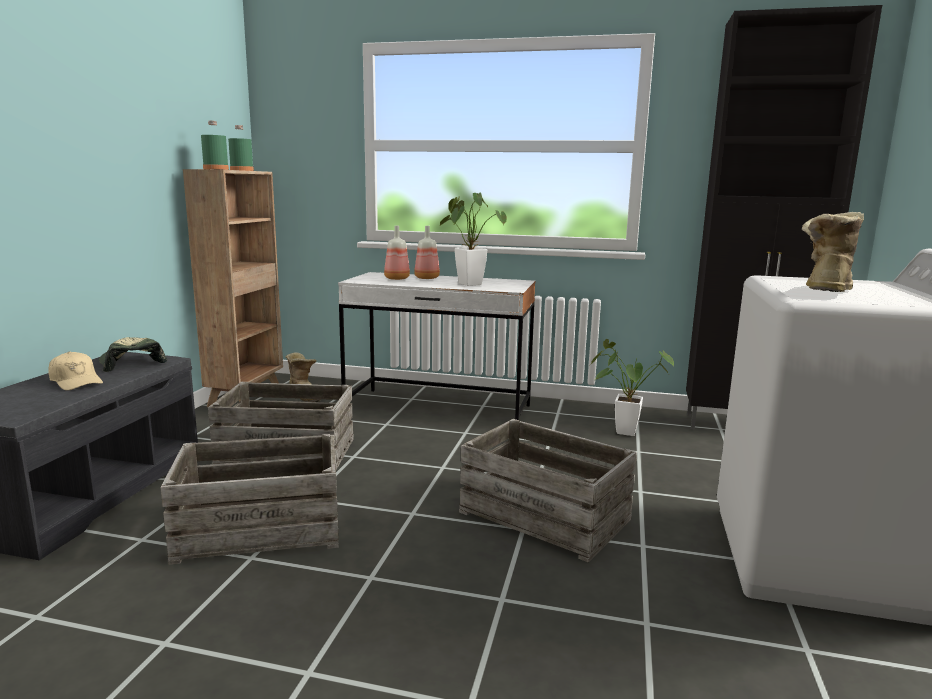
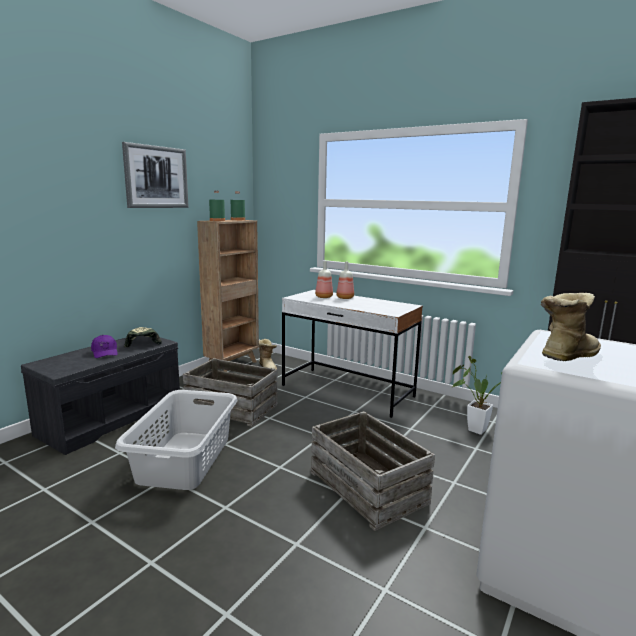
camera: 20 degrees right, 0 degrees up
(76, 382) = (105, 352): beige cap -> purple cap
(119, 92) = (156, 177): none -> picture
(260, 529) = (184, 459): crate -> grey laundry basket
(467, 283) = (367, 305): potted plant -> none

